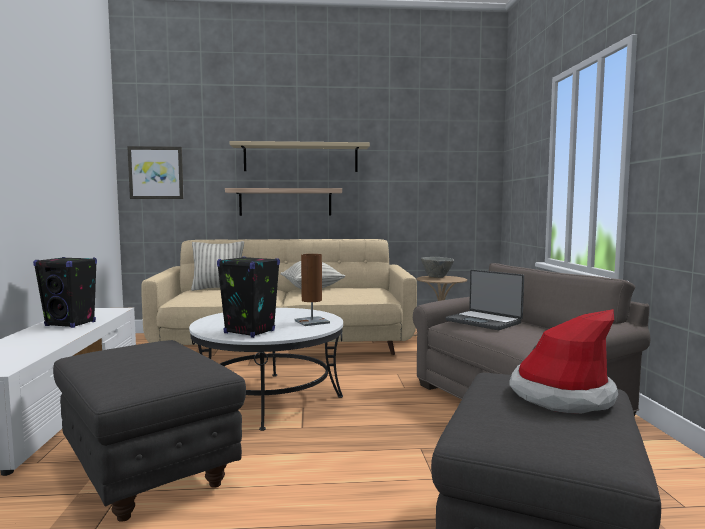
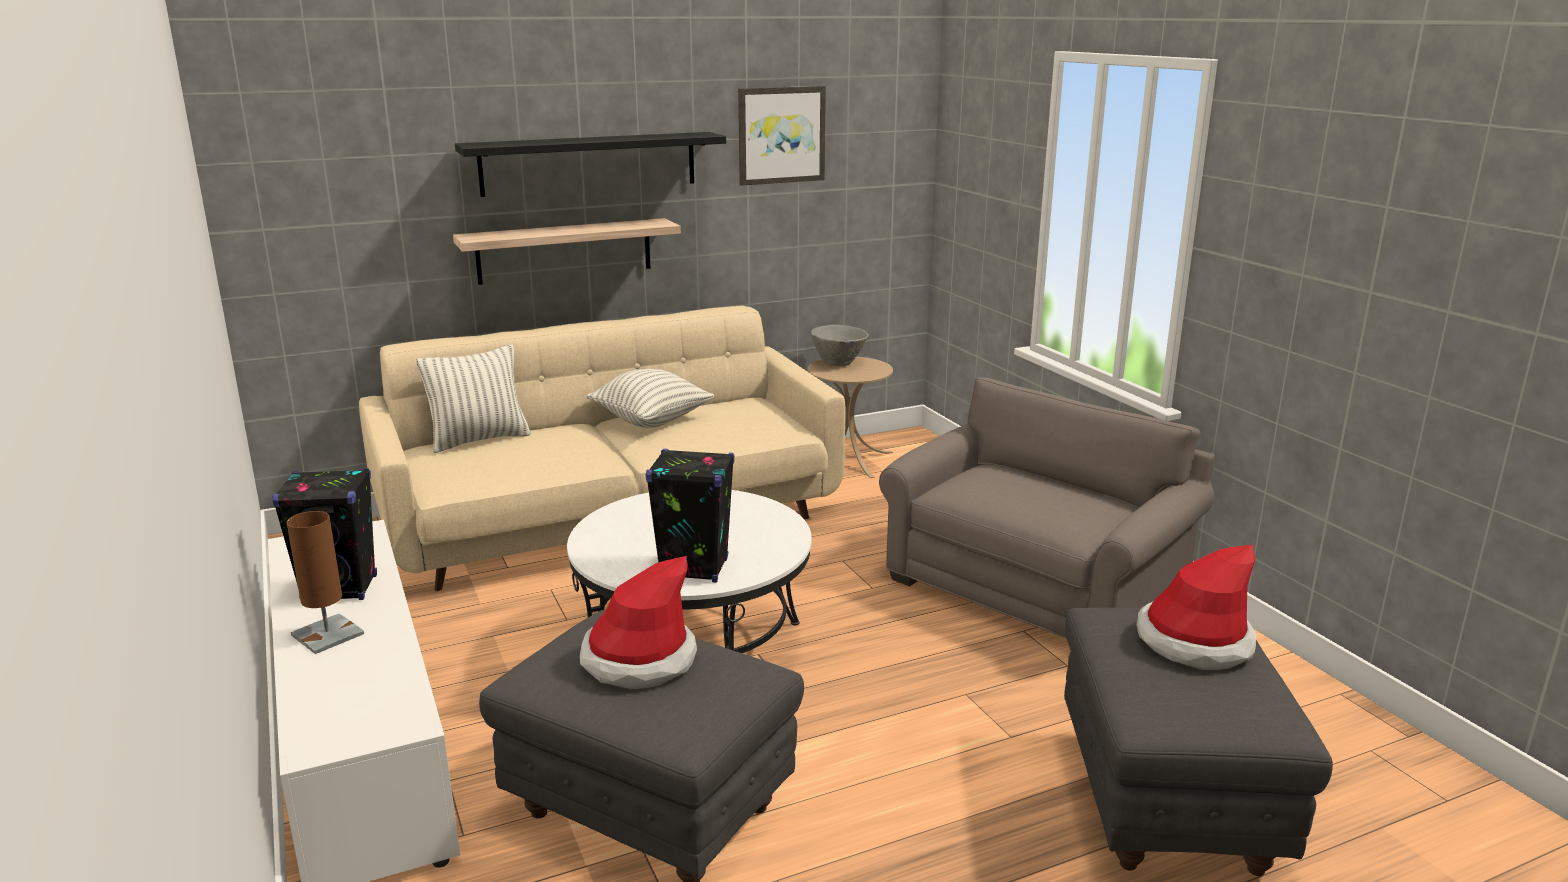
camera: 20 degrees left, 15 degrees up
(150, 355) = (639, 659): none -> hat
(156, 173) = (297, 213): picture -> picture (781, 135)
(301, 158) = (589, 163): beige shelf -> black shelf
(312, 322) = (758, 526): brown table lamp -> brown table lamp (327, 634)
(484, 321) = (995, 486): laptop -> none

